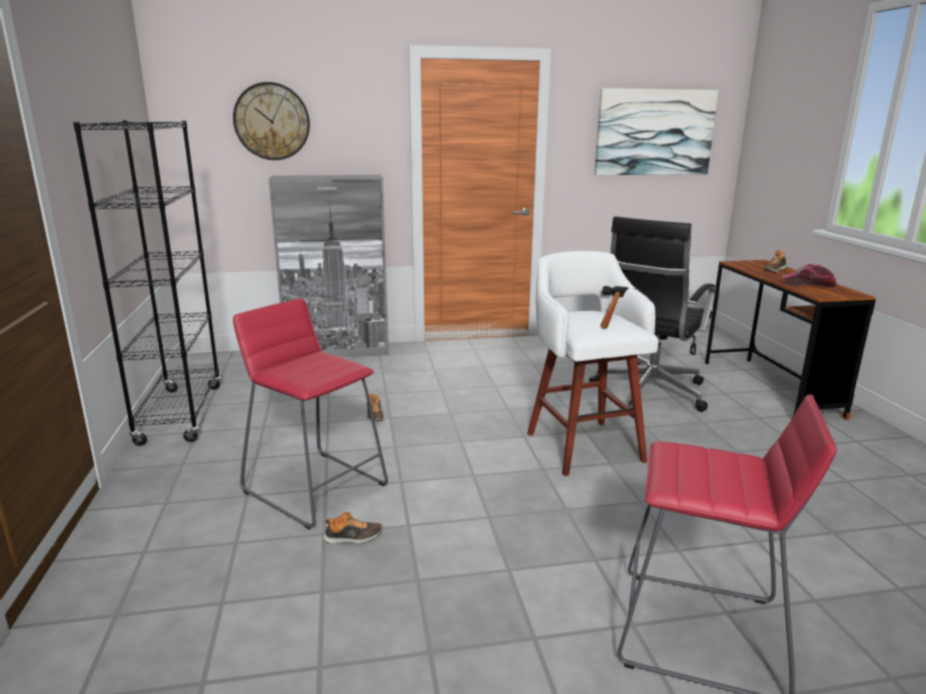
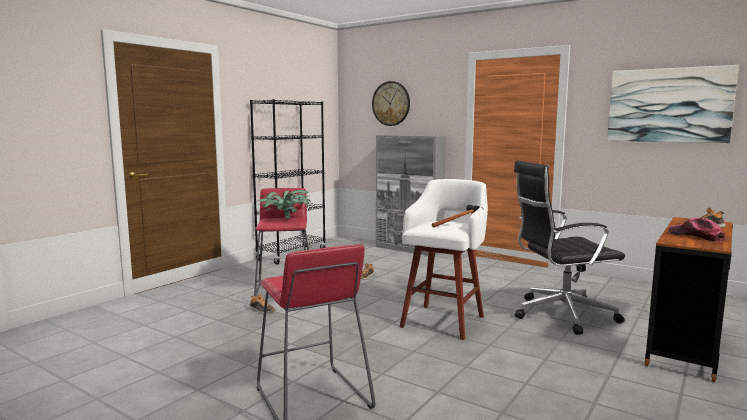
camera: 45 degrees right, 10 degrees down
(312, 364) = (285, 219): none -> potted plant

